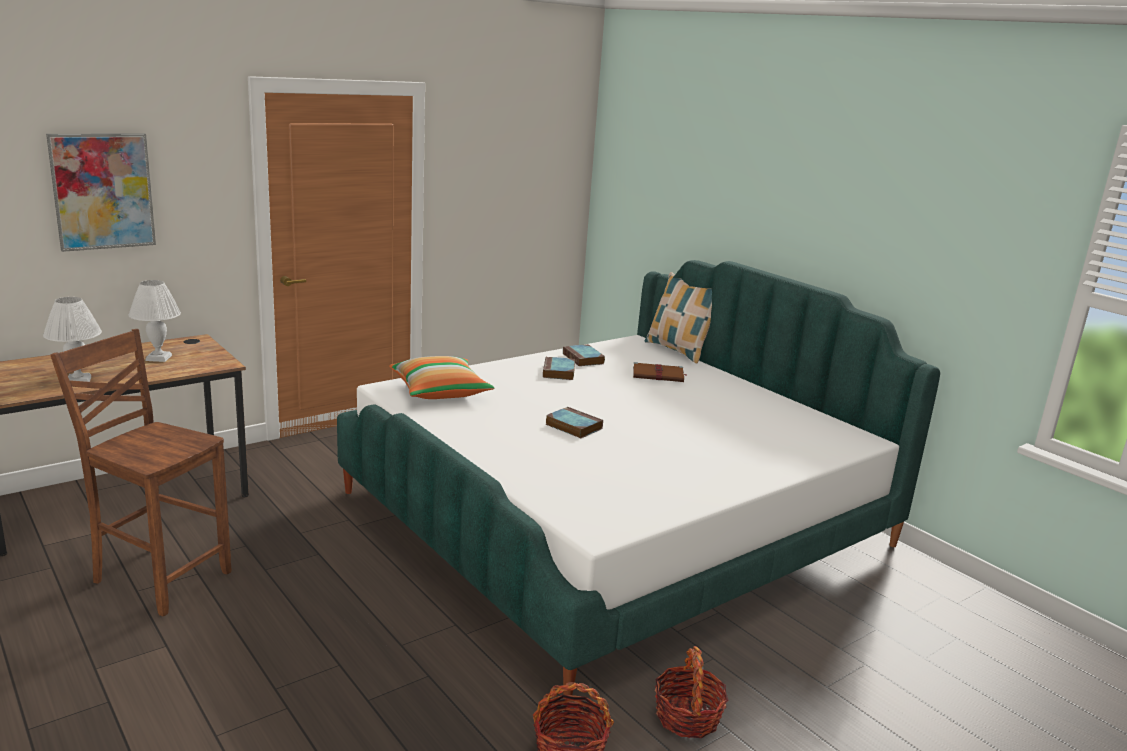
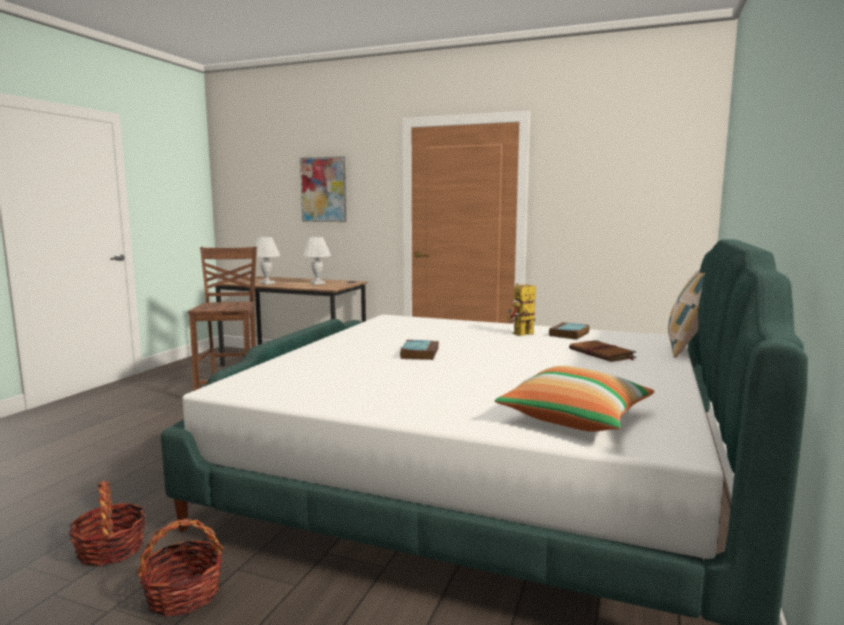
camera: 60 degrees right, 10 degrees down
(440, 391) = (410, 324): pillow -> pillow (575, 418)
(559, 372) = (520, 335): book -> toy robot

